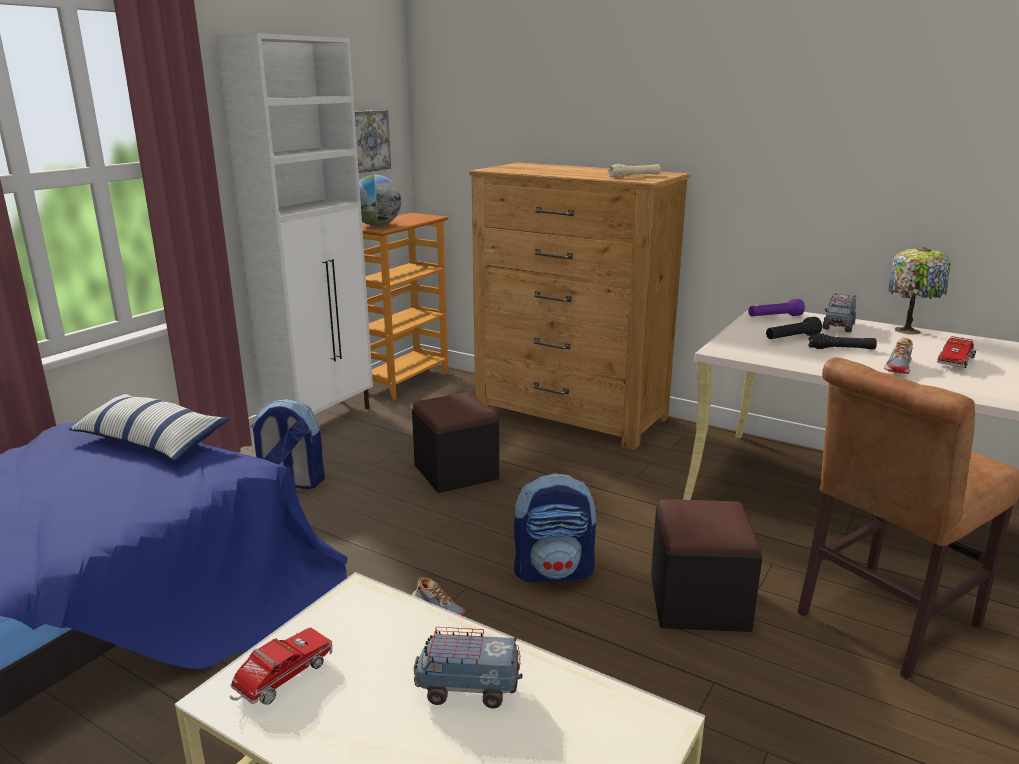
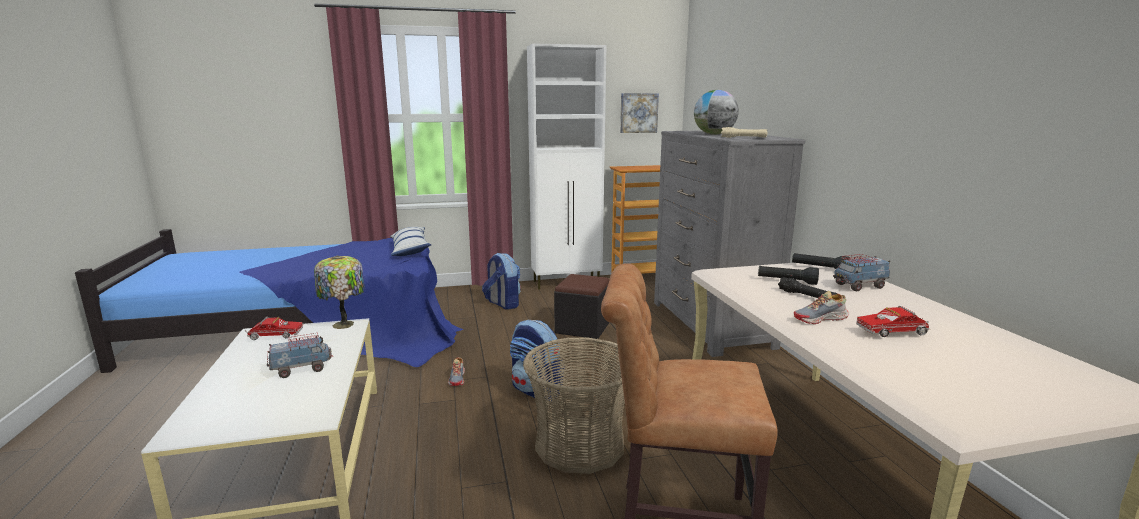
camera: 45 degrees right, 5 degrees down
(377, 225) = (630, 167): globe -> globe (714, 134)
(467, 689) = (302, 369): toy truck -> toy truck turned 105 degrees clockwise
(571, 414) = (710, 324): brown dresser -> grey dresser
(698, 602) = (579, 445): black ottoman -> basket
(774, 317) = (819, 268): purple flashlight -> black flashlight
(909, 330) = (928, 305): table lamp -> table lamp (344, 325)

